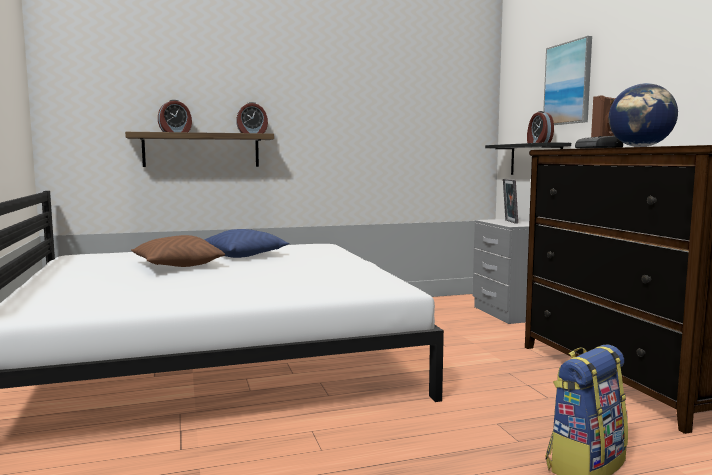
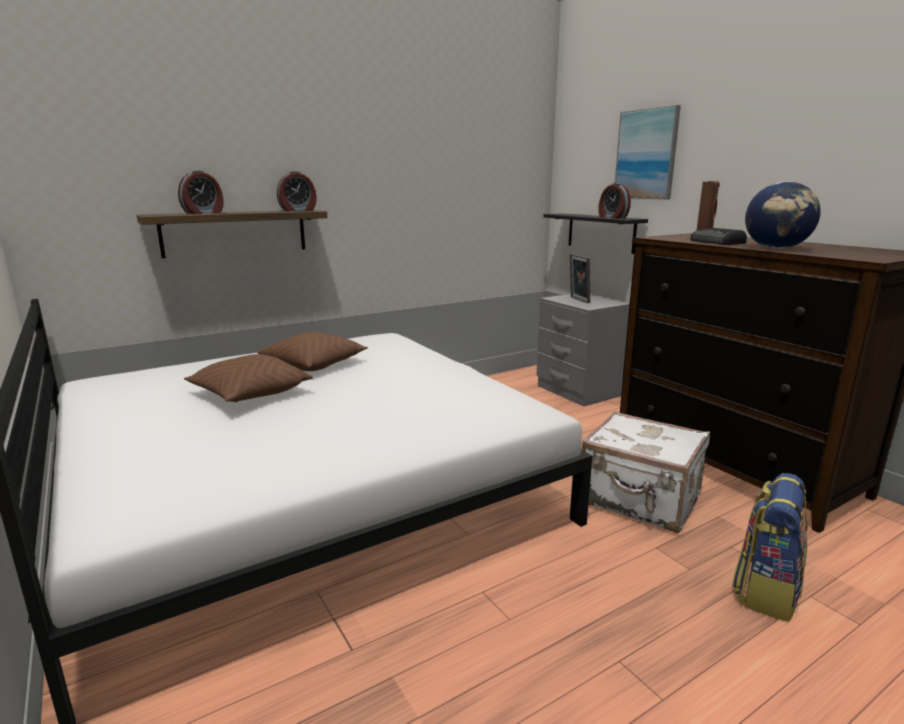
camera: 15 degrees left, 10 degrees up
(245, 255) = (314, 364): blue pillow -> brown pillow
(509, 391) = (640, 501): none -> white suitcase

